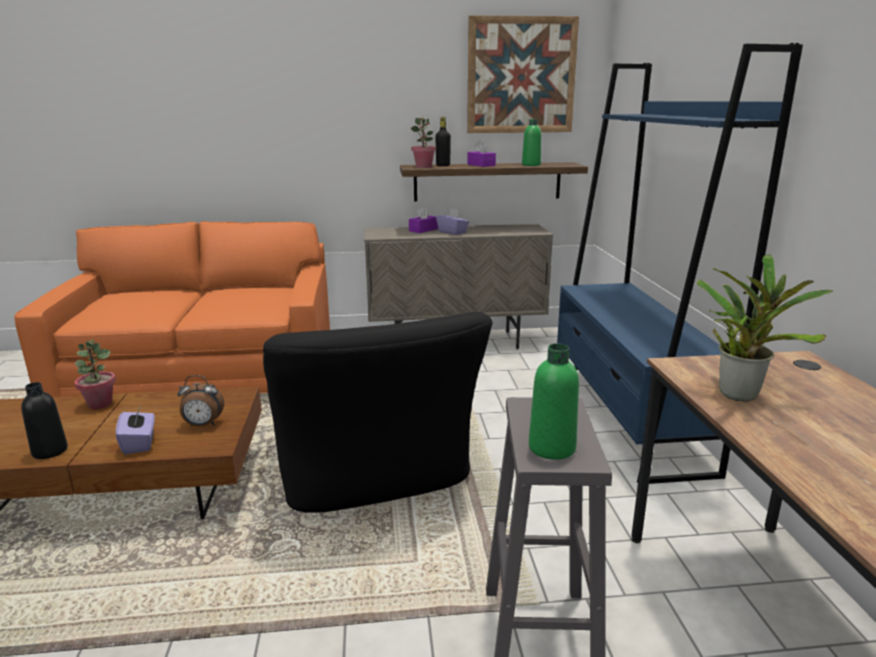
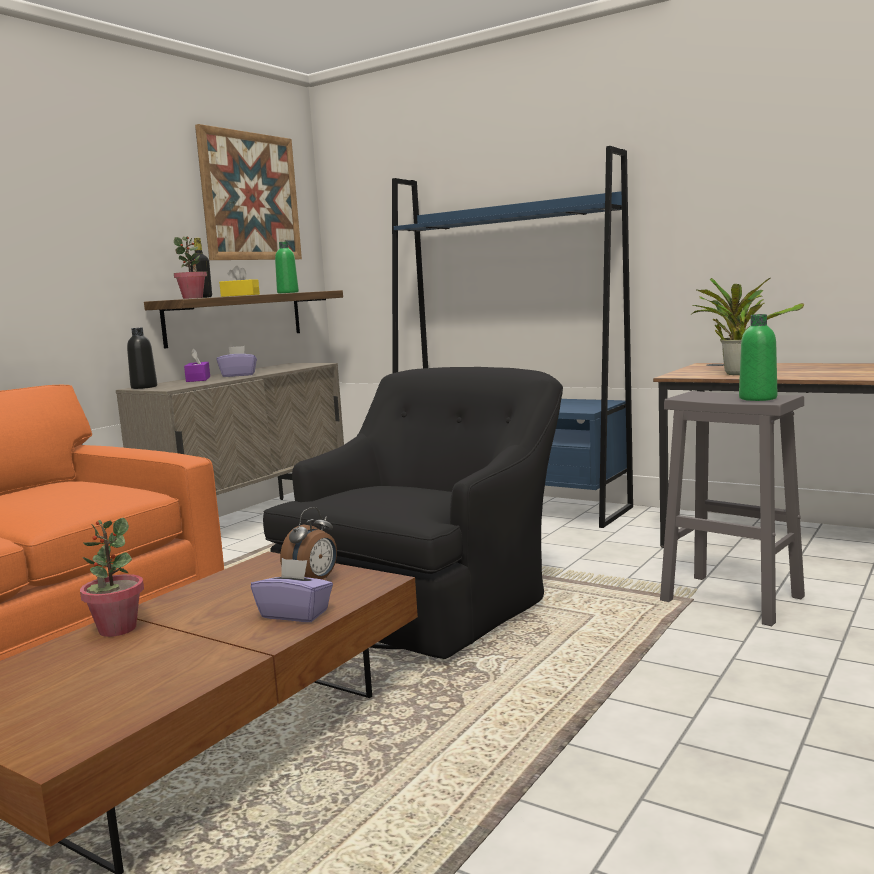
camera: 50 degrees left, 10 degrees down
(50, 451) = (207, 664): black bottle -> black bottle (144, 387)
(373, 472) = (428, 604): black armchair -> black armchair turned 75 degrees counterclockwise
(481, 165) = (240, 295): purple tissue box -> yellow tissue box

